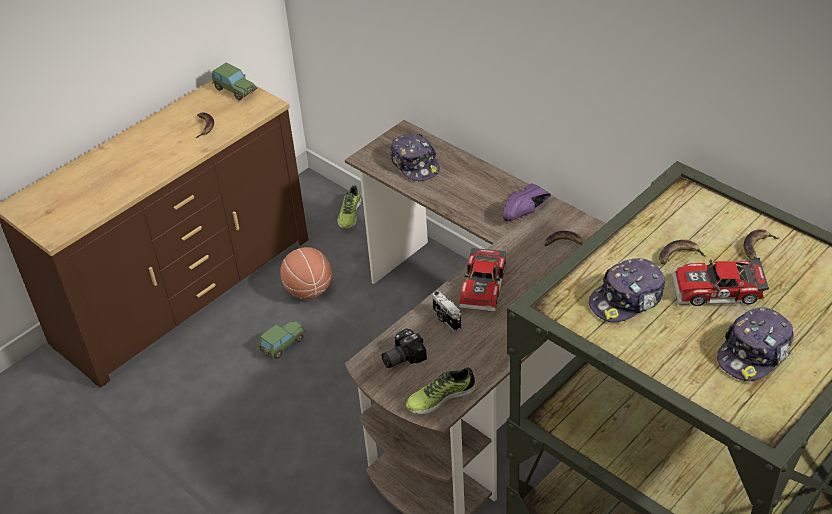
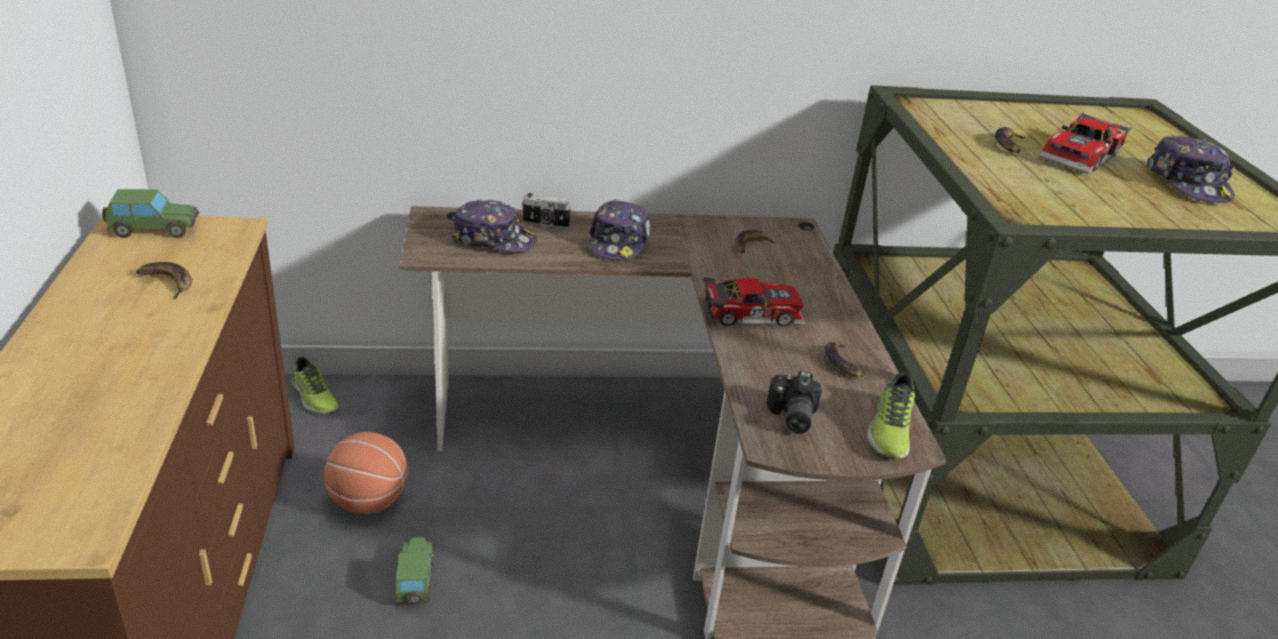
camera: 55 degrees left, 10 degrees down
(445, 319) = (767, 358): camera -> camera (545, 224)
(485, 287) = (751, 311): toy car -> toy car turned 60 degrees counterclockwise
(527, 212) = (676, 235): purple shoe -> none
(627, 299) = (1050, 187): cap -> cap (619, 242)
(757, 247) = (1036, 120): banana -> banana (842, 362)

